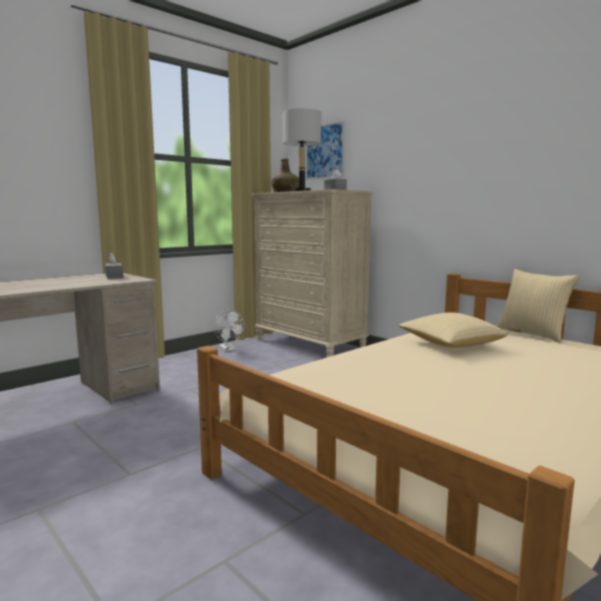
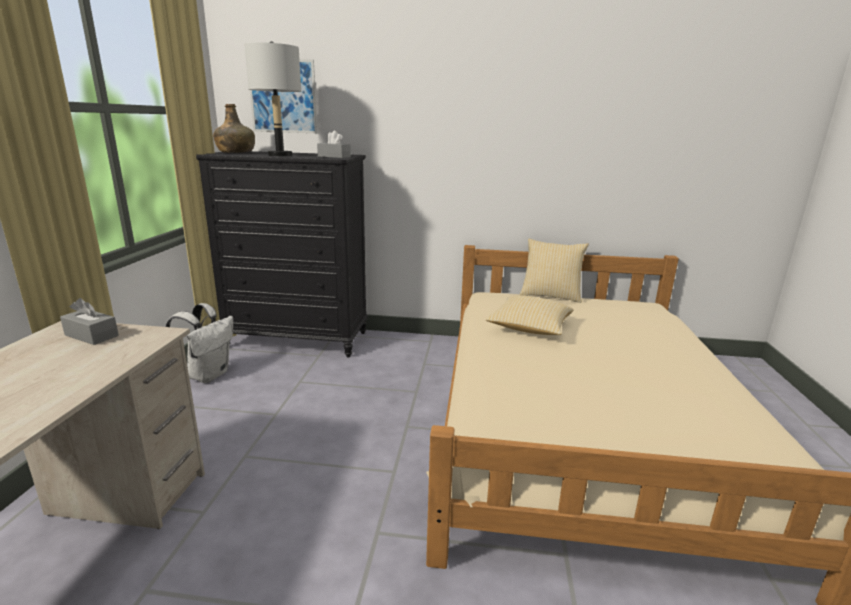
camera: 40 degrees left, 10 degrees up
(228, 349) = (208, 375): white fan -> white backpack
(309, 344) = (298, 339): beige dresser -> black dresser

